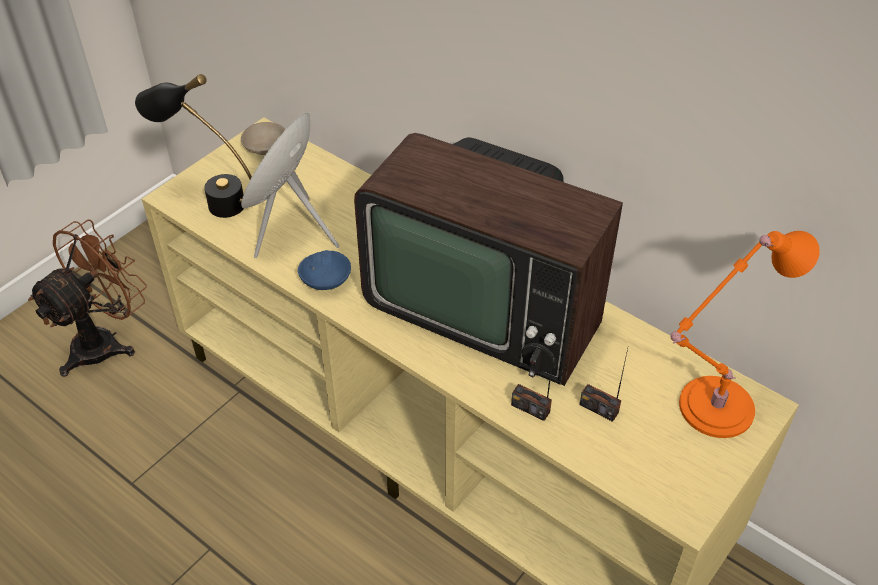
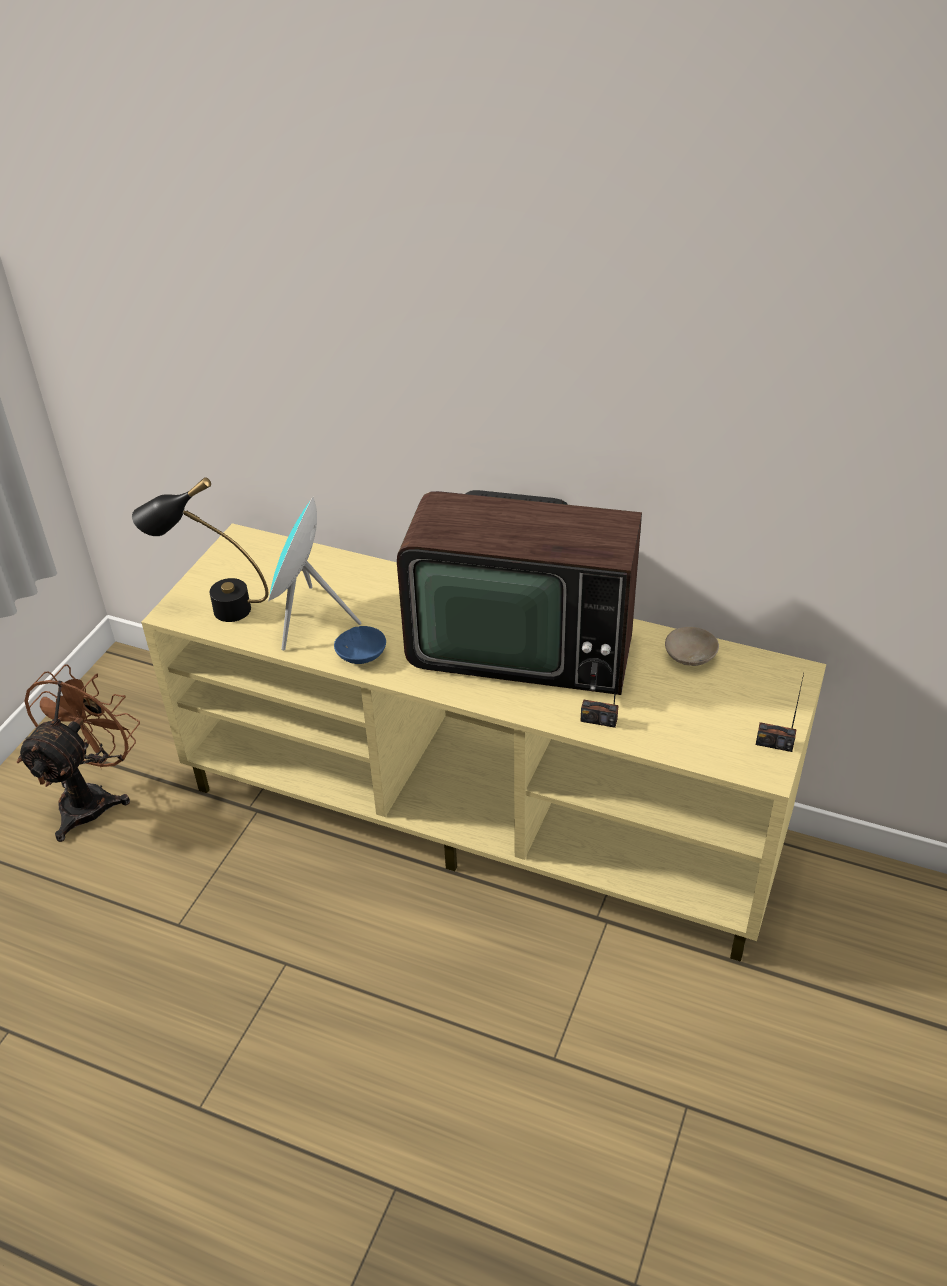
camera: 15 degrees left, 5 degrees down
(267, 146) = (248, 549): beige bowl -> beige bowl (690, 655)
(599, 408) = (659, 706): radio -> radio (774, 743)
(710, 409) = (754, 685): orange table lamp -> none

